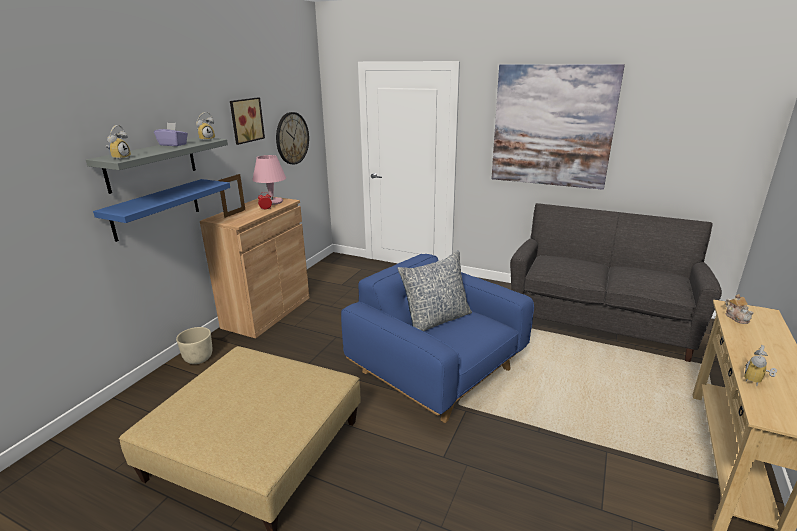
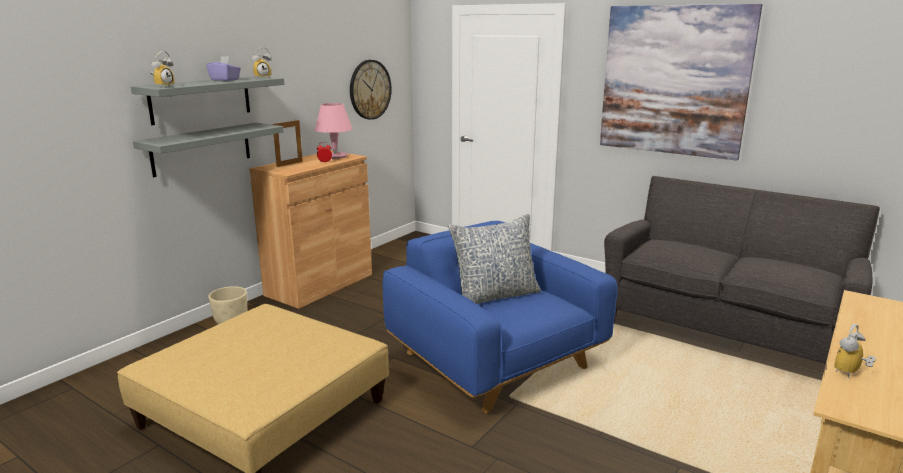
camera: 10 degrees right, 5 degrees down
(156, 209) = (202, 149): blue shelf -> grey shelf
(245, 120) = (314, 63): picture -> none
(737, 317) = (865, 310): teapot -> none

